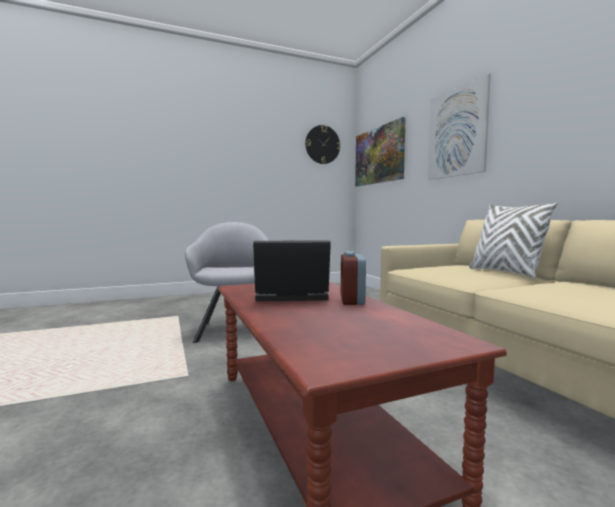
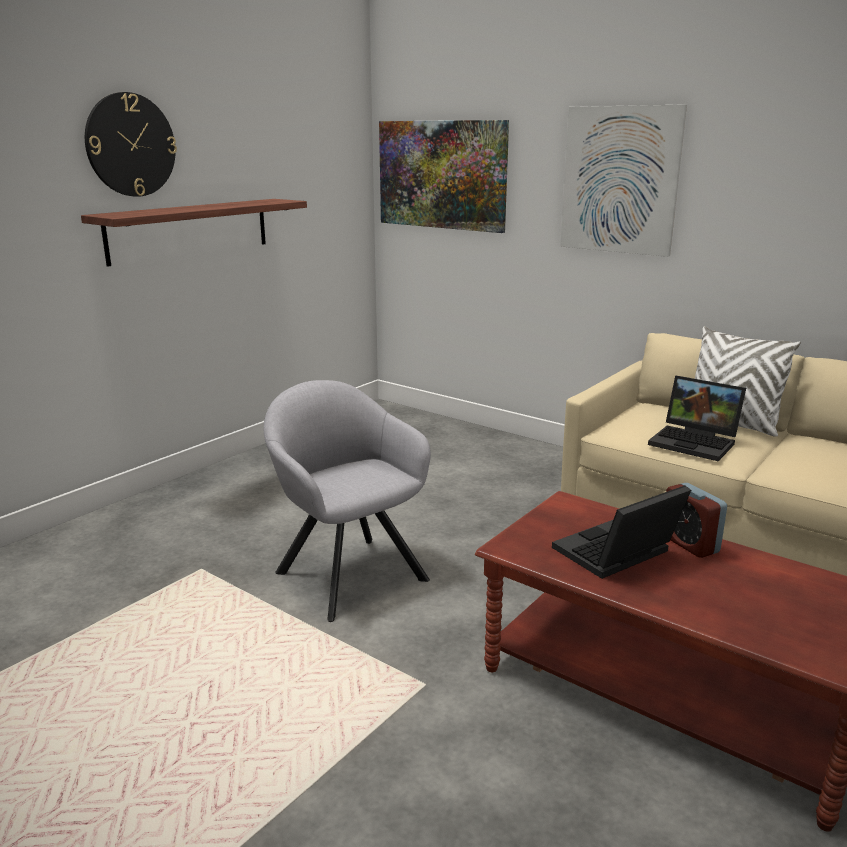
camera: 30 degrees left, 15 degrees up
(242, 175) = (190, 230): none -> shelf
(322, 144) = (322, 142): wall clock -> wall clock (130, 145)
(459, 274) = (696, 442): none -> laptop

